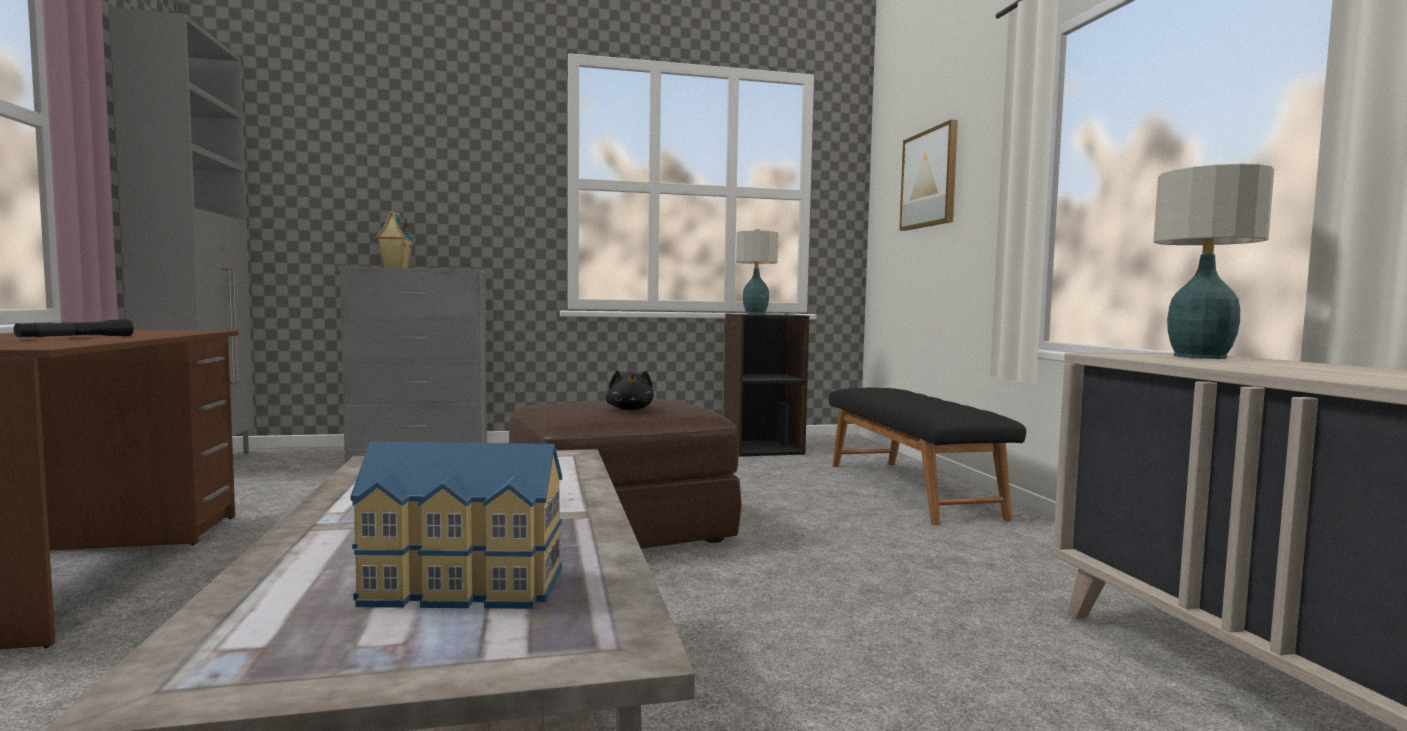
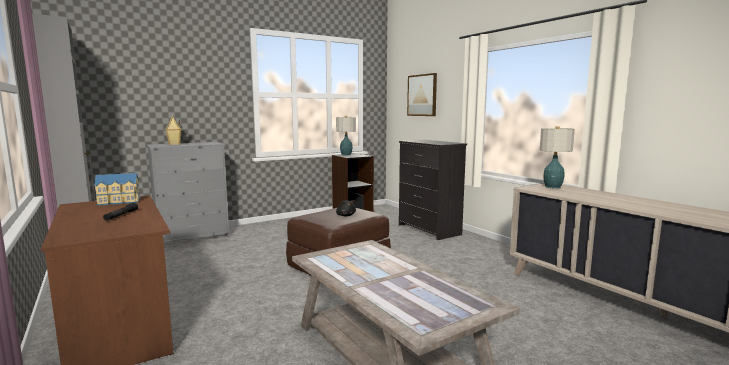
camera: 20 degrees left, 5 degrees up
(462, 587) = (434, 298): toy house -> toy house (119, 202)
(911, 489) = (429, 230): black bench -> black dresser

